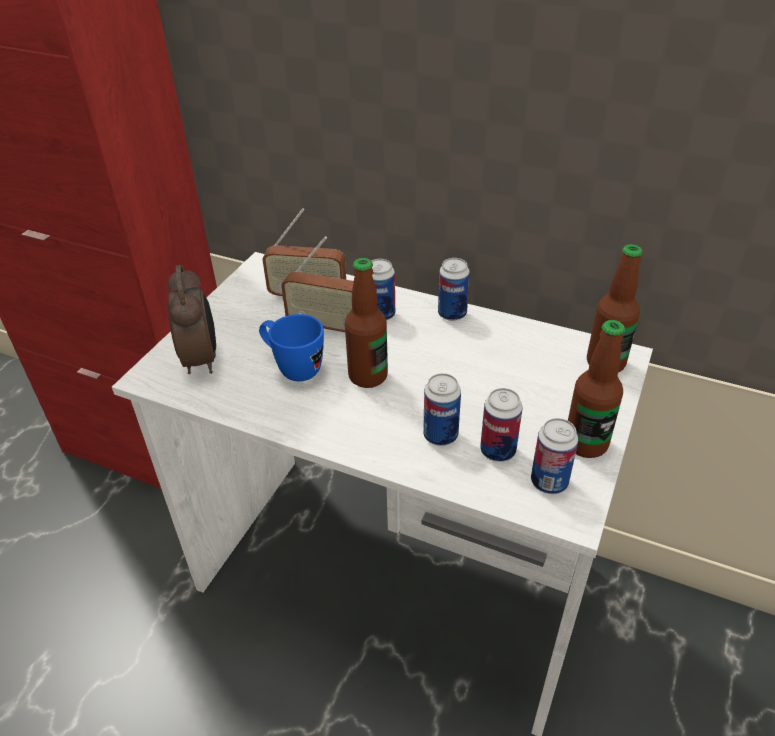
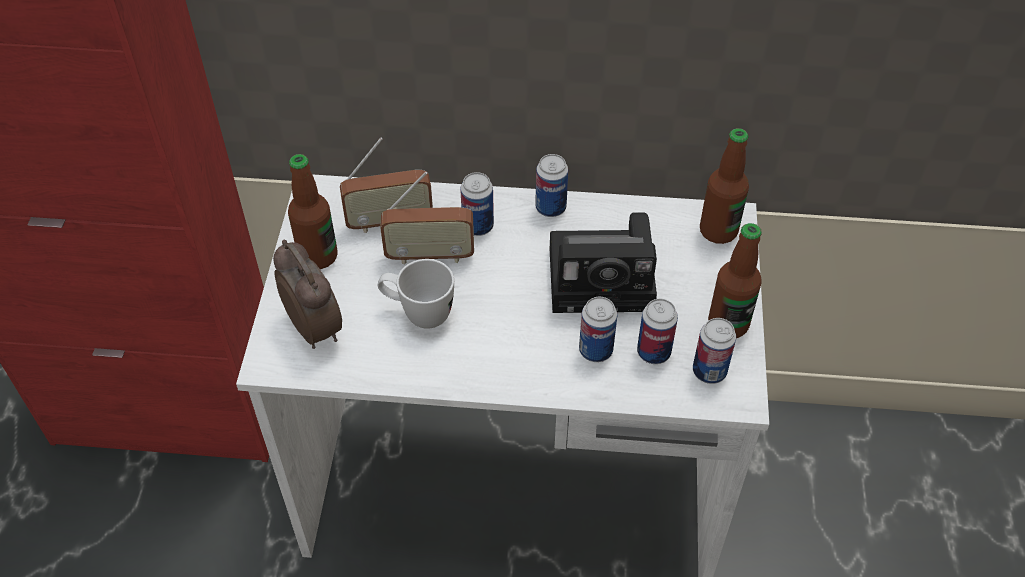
camera: 20 degrees left, 10 degrees up
(293, 368) = (418, 313): blue mug -> white mug
(368, 376) = (498, 303): bottle -> bottle (318, 256)
(478, 378) = (606, 278): none -> camera

